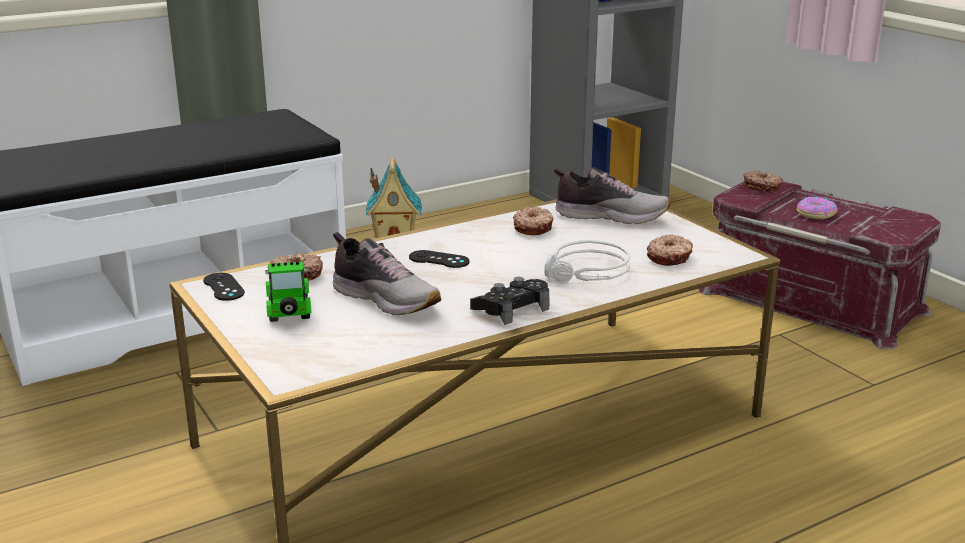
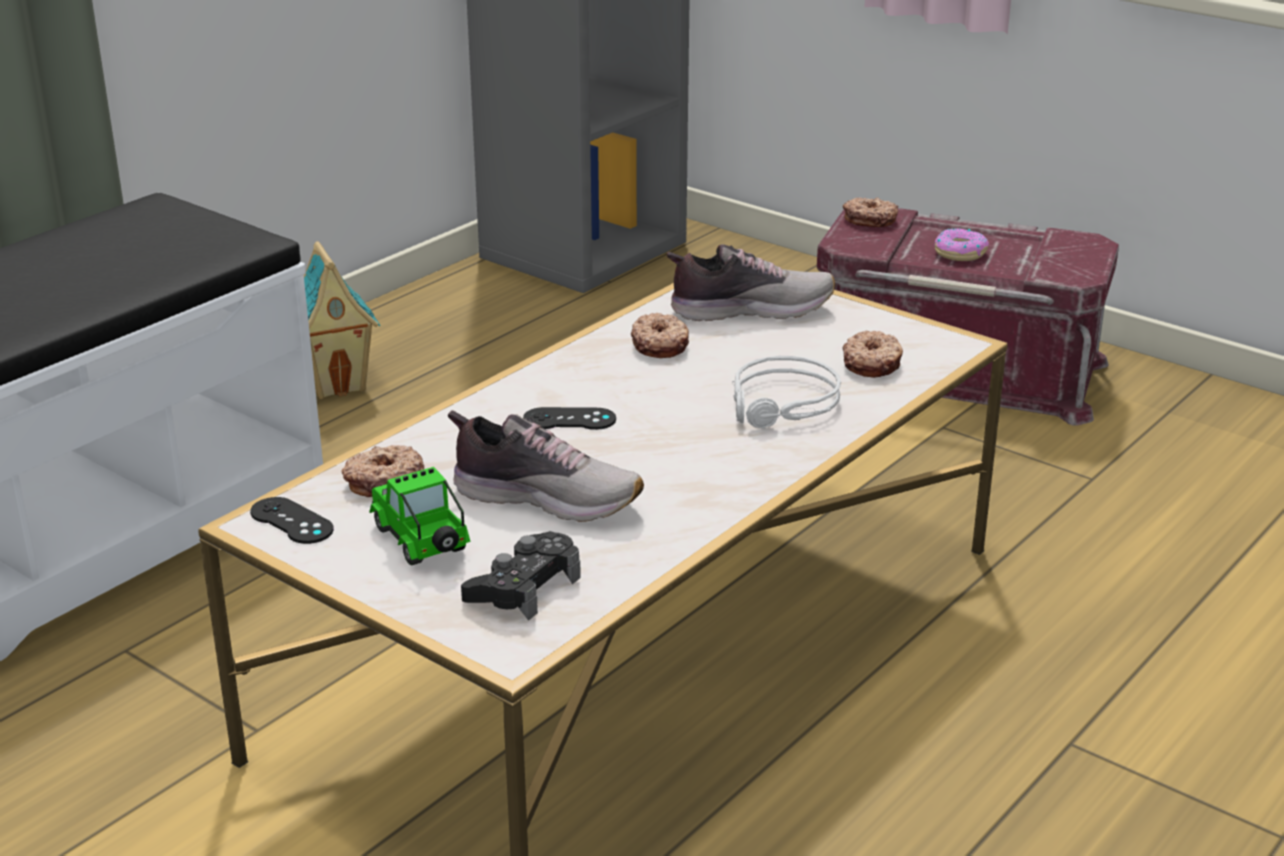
camera: 20 degrees left, 5 degrees up
(511, 309) = (728, 481): black game controller -> black game controller (523, 587)

